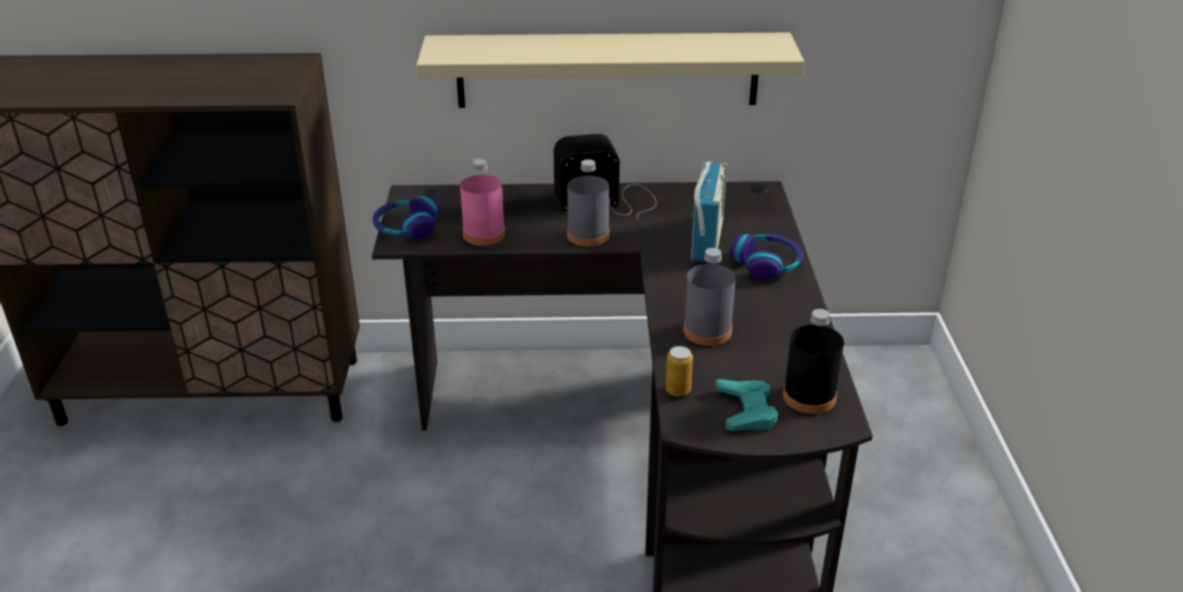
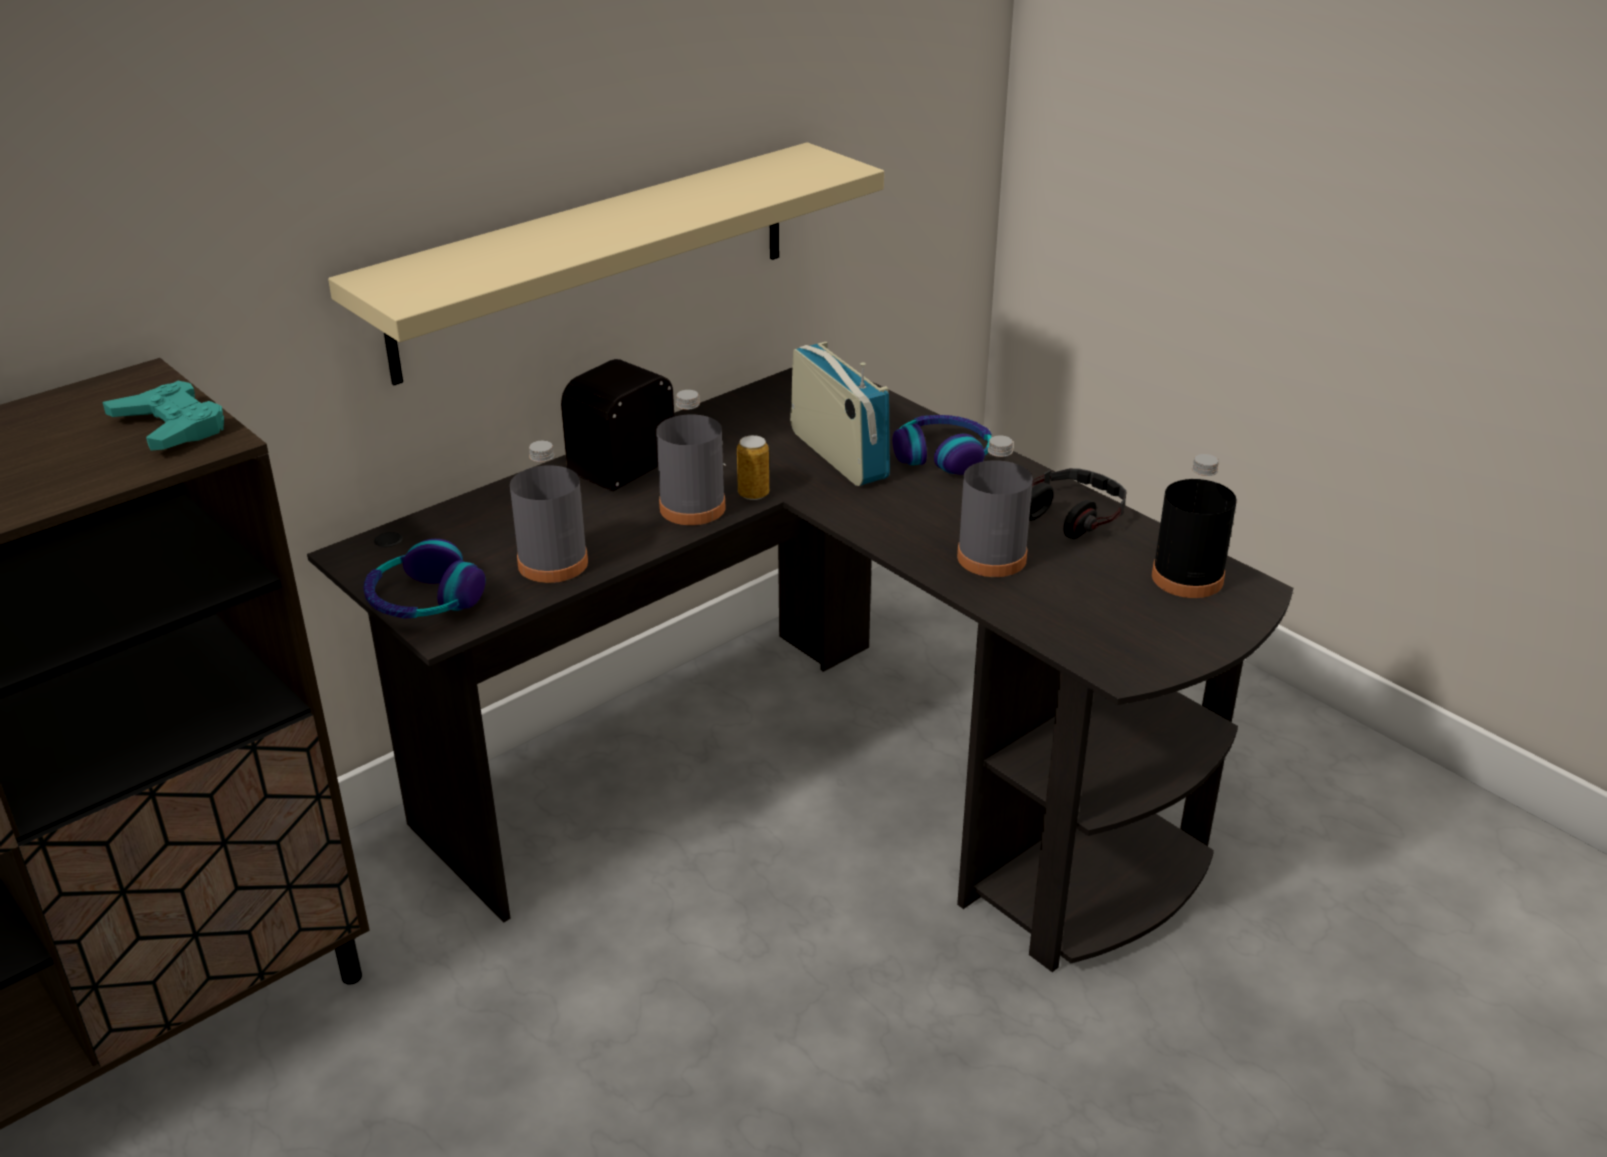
camera: 40 degrees left, 0 degrees up
(484, 234) = (553, 563): pink bottle -> grey bottle
(678, 390) = (1058, 638): can -> can (753, 494)
(746, 410) = (1153, 623): turquoise game controller -> turquoise game controller (170, 427)
(794, 329) = (1071, 514): none -> headphones

